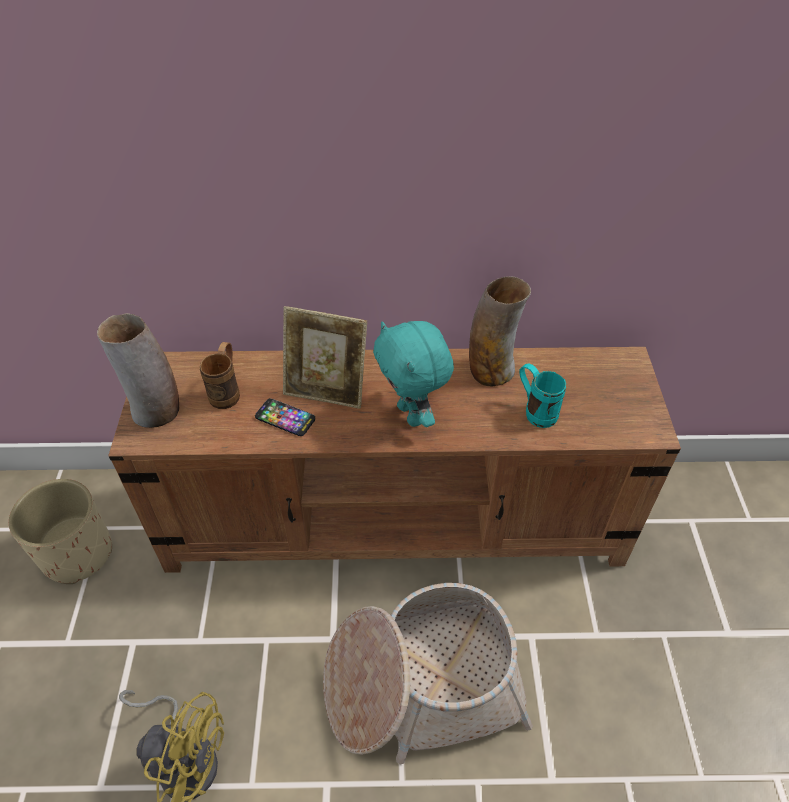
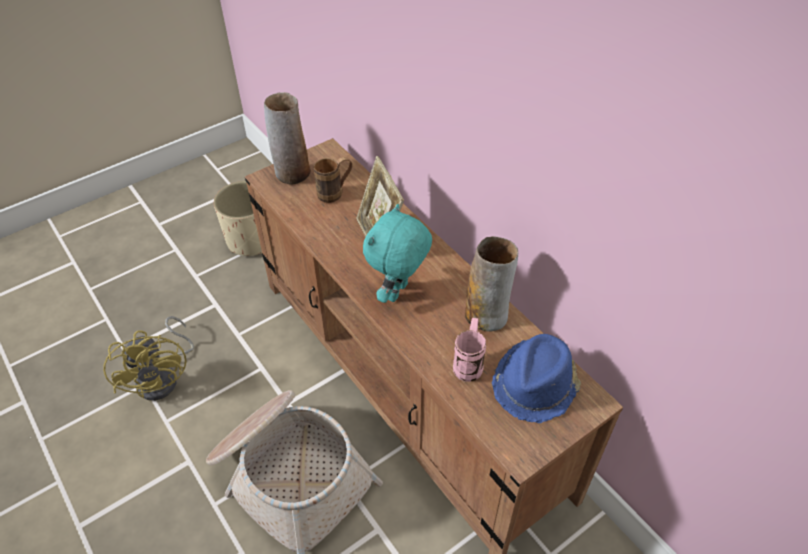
camera: 55 degrees right, 0 degrees up
(285, 418) = (337, 231): phone -> none
(535, 411) = (469, 362): turquoise mug -> pink mug
(590, 382) = (535, 385): none -> blue hat

